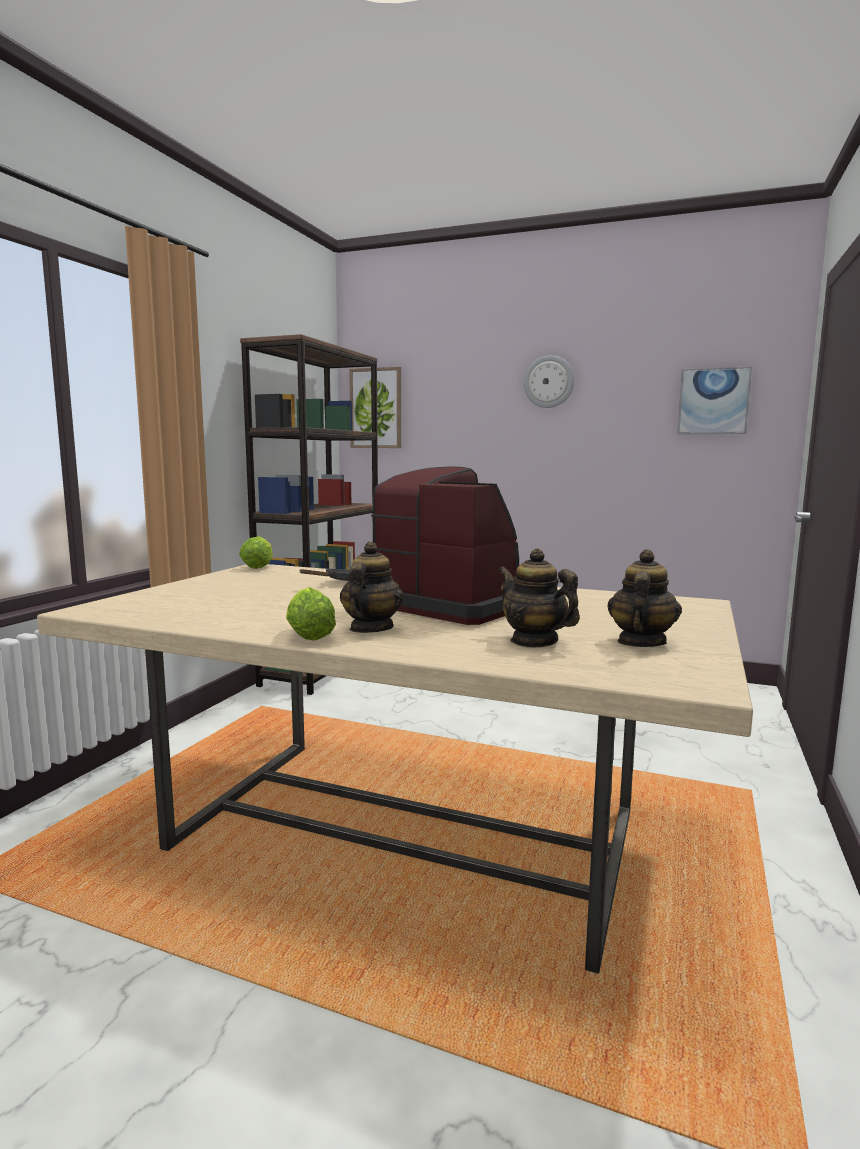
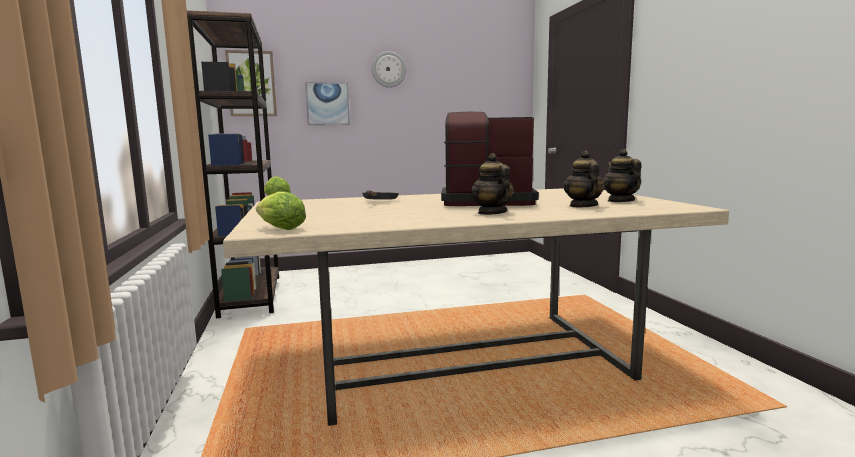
camera: 35 degrees left, 0 degrees up
(308, 635) = (473, 219): lettuce -> lettuce (278, 229)
(534, 641) = (583, 206): teapot -> teapot turned 75 degrees clockwise
(713, 401) = (487, 86): picture -> picture (327, 104)

